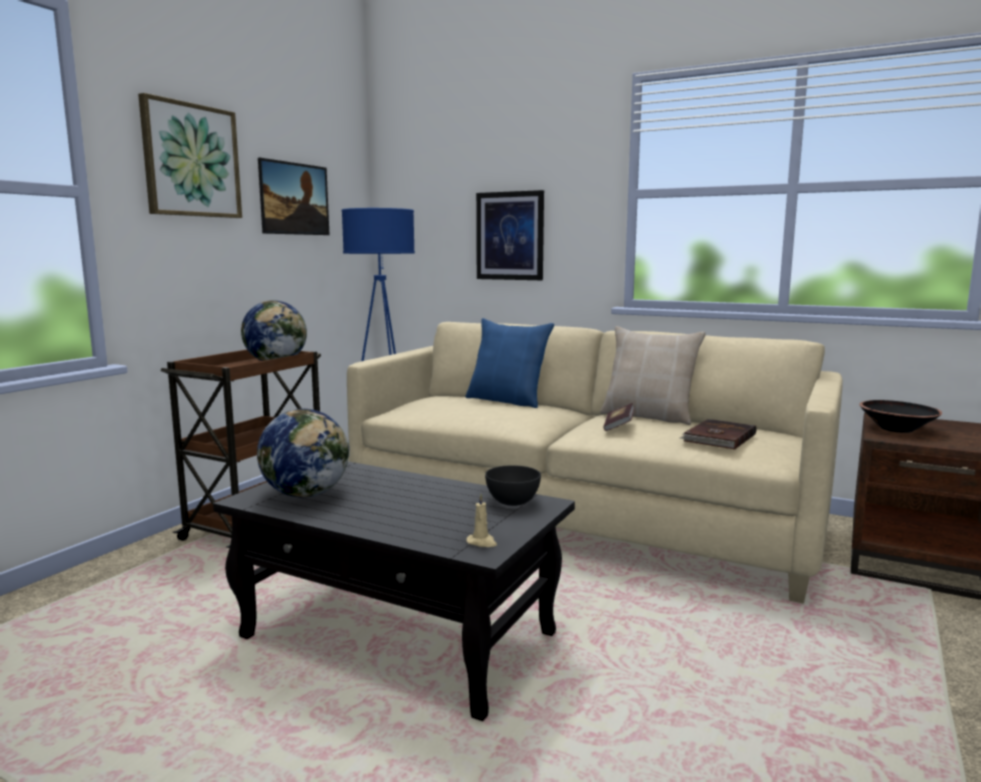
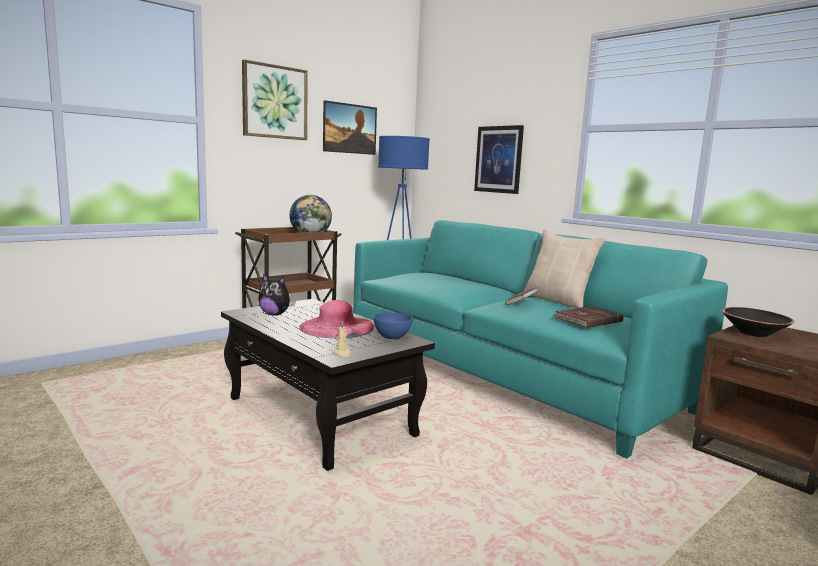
camera: 20 degrees right, 0 degrees up
(306, 494) = (275, 314): globe -> plush toy
(420, 499) = (336, 327): none -> pink hat
(507, 401) = (465, 279): blue pillow -> none
(513, 502) = (392, 337): grey bowl -> blue bowl
(582, 519) = (506, 374): beige sofa -> turquoise sofa

